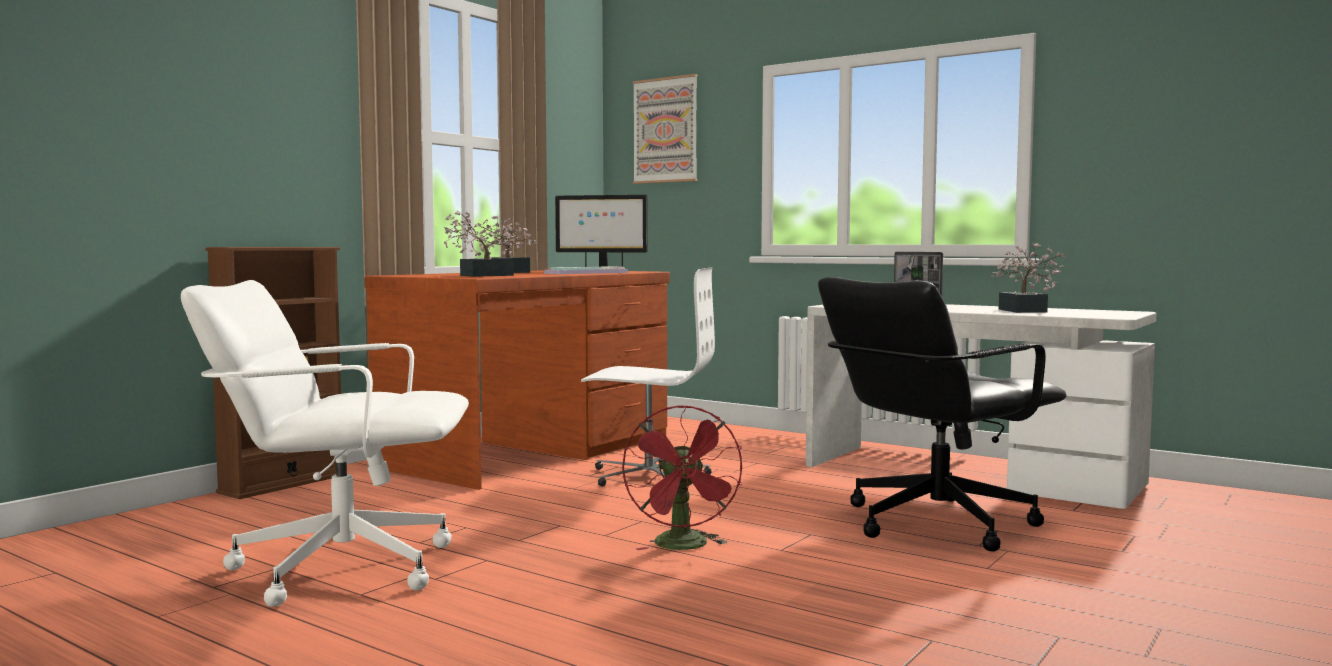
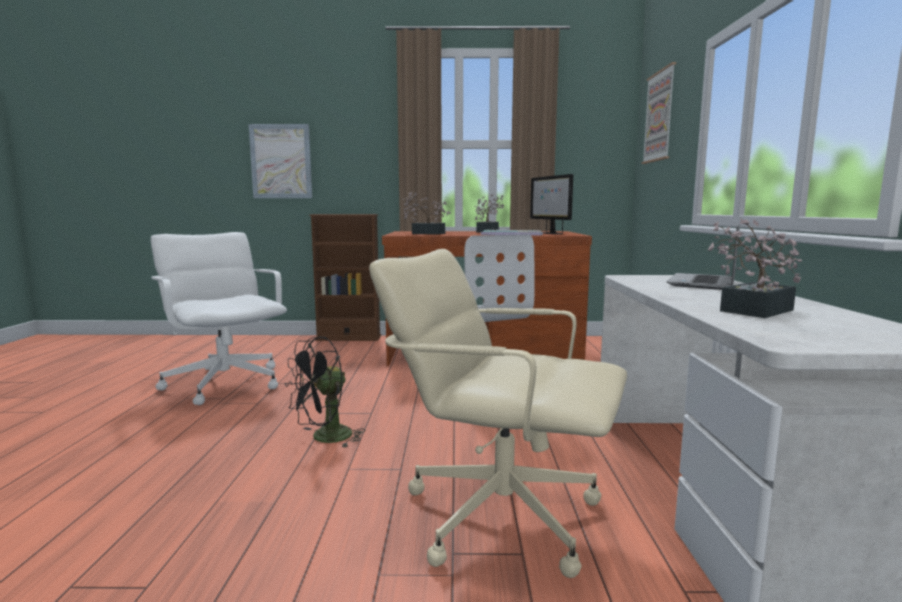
camera: 55 degrees right, 5 degrees up
(133, 137) = (281, 161): none -> picture
(684, 547) = (325, 438): red fan -> black fan
(935, 523) = (500, 513): black office chair -> beige office chair

